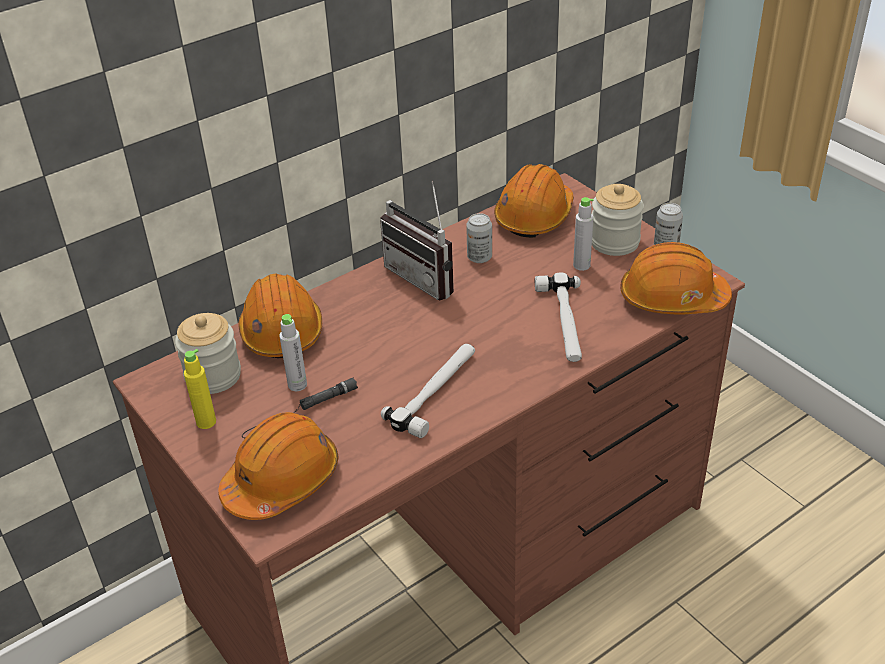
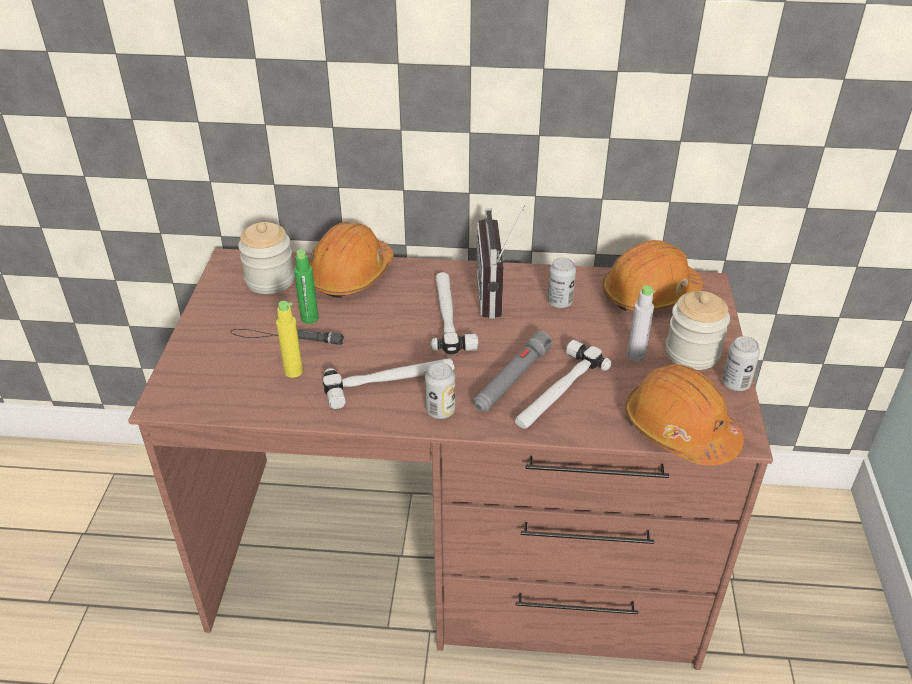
camera: 40 degrees right, 0 degrees up
(206, 422) = (226, 308): yellow bottle -> yellow bottle (293, 371)
(282, 481) = (213, 376): orange hard hat -> none
(297, 385) = (309, 318): grey bottle -> green bottle
(411, 315) = (449, 315): none -> hammer
(502, 387) = (440, 410): none -> can
(522, 333) = (512, 379): none -> grey flashlight

